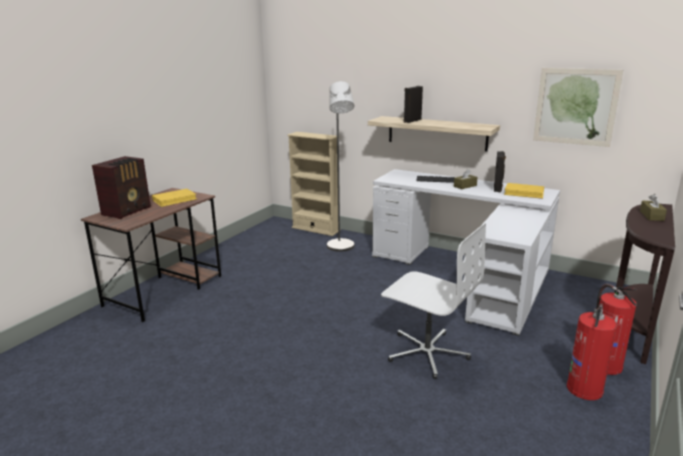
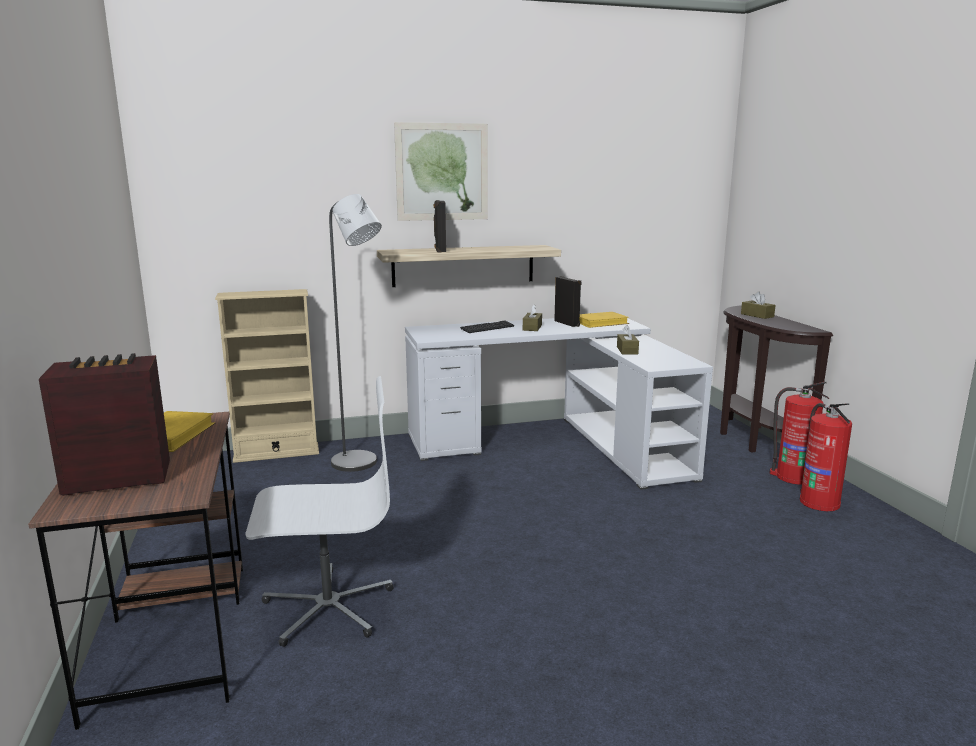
camera: 45 degrees left, 5 degrees down
(128, 211) = (116, 477): radio -> radio turned 90 degrees counterclockwise
(427, 352) = (667, 534): white office chair -> white office chair (327, 607)
(501, 217) = (627, 350): none -> brown tissue box
(575, 106) = (625, 214): picture -> picture (442, 172)

